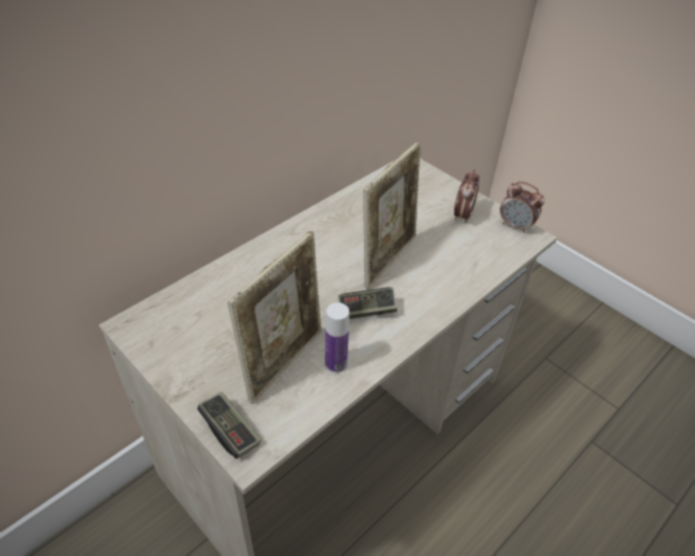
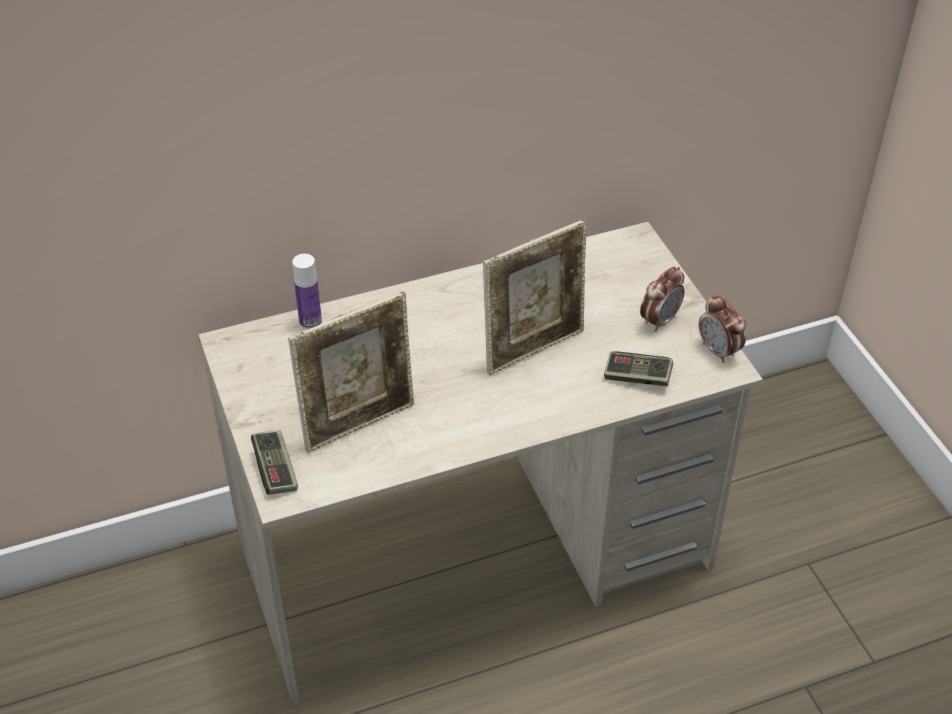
camera: 25 degrees right, 0 degrees up
(336, 363) = (410, 441): bottle -> bottle (310, 322)
(366, 310) = (474, 398): game controller -> game controller (637, 377)

